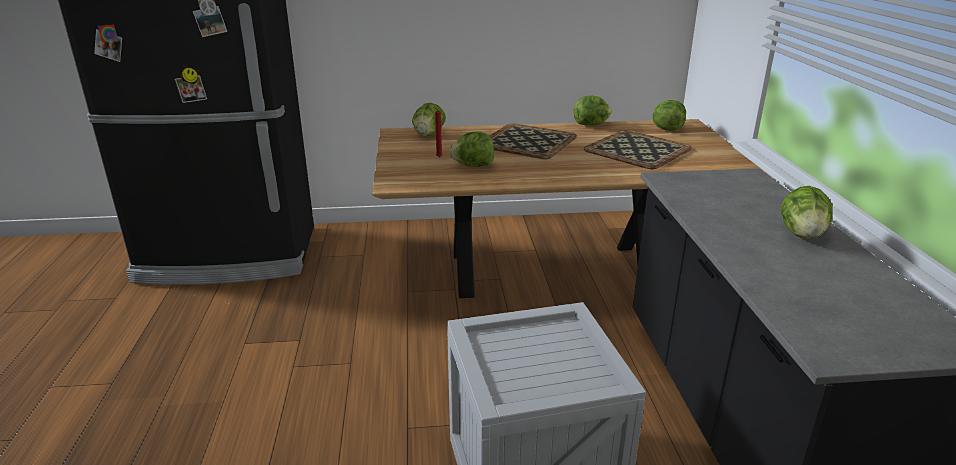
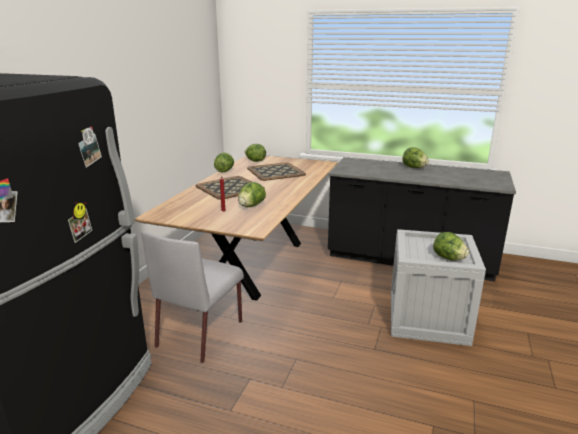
camera: 65 degrees left, 5 degrees down
(367, 284) = (201, 333): none -> grey chair
(428, 135) = (175, 207): lettuce -> lettuce (448, 258)

